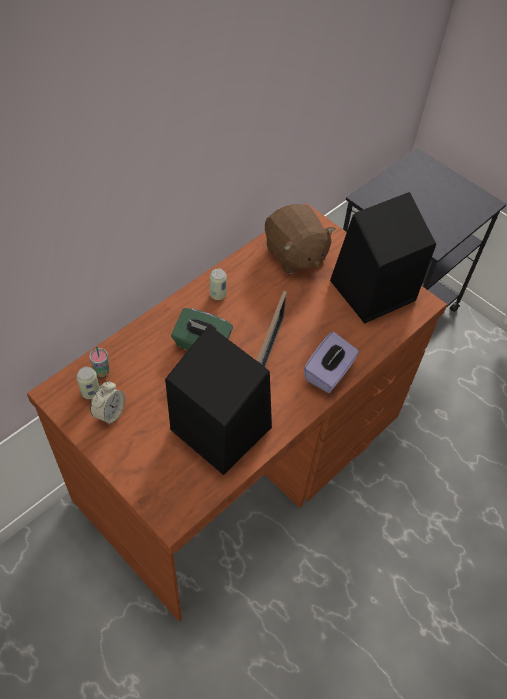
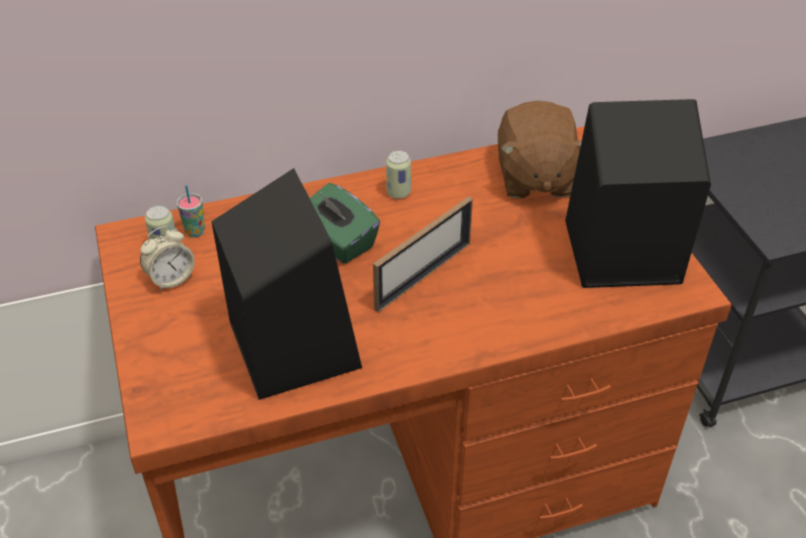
camera: 30 degrees right, 10 degrees down
(329, 373) = (488, 331): purple tissue box -> none

